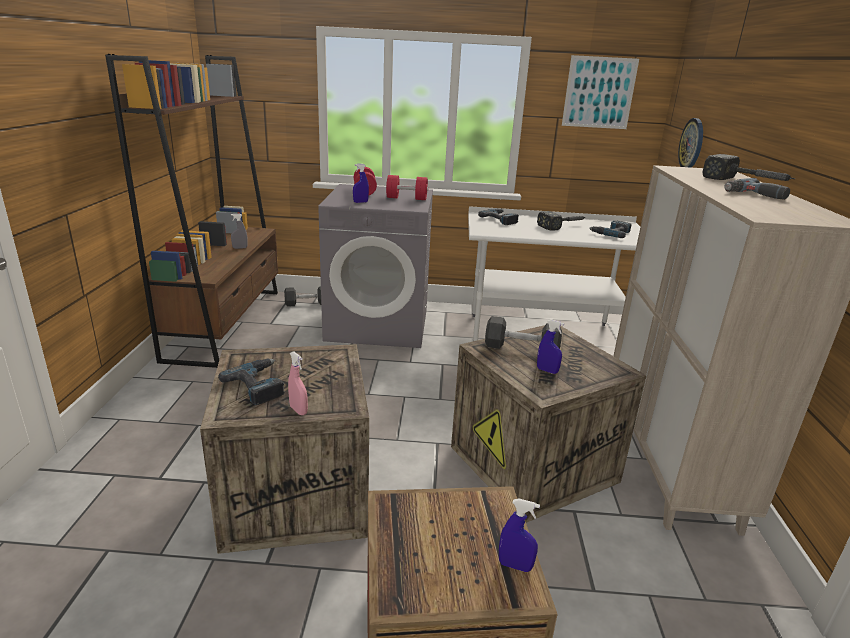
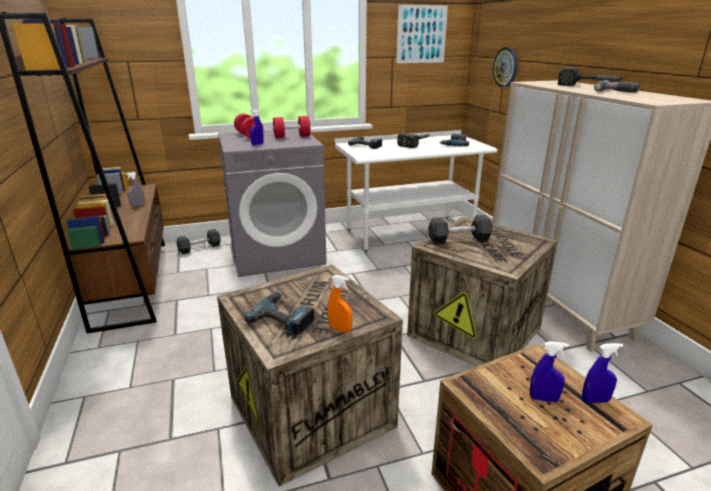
camera: 20 degrees left, 0 degrees up
(298, 410) = (340, 329): pink spray bottle -> orange spray bottle
(547, 371) = (493, 252): blue spray bottle -> blue spray bottle (543, 399)

